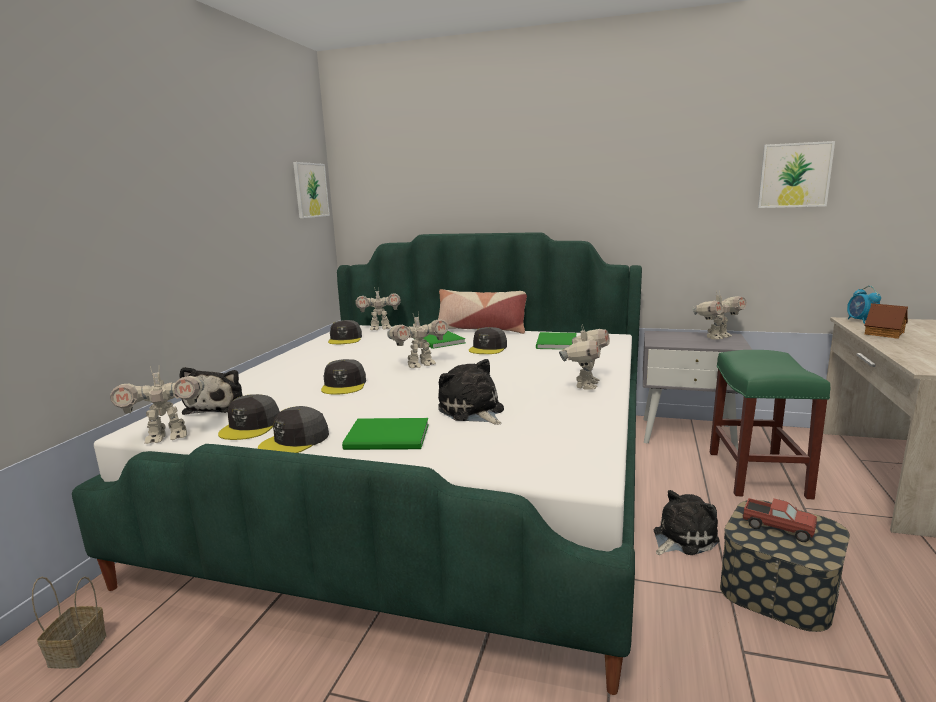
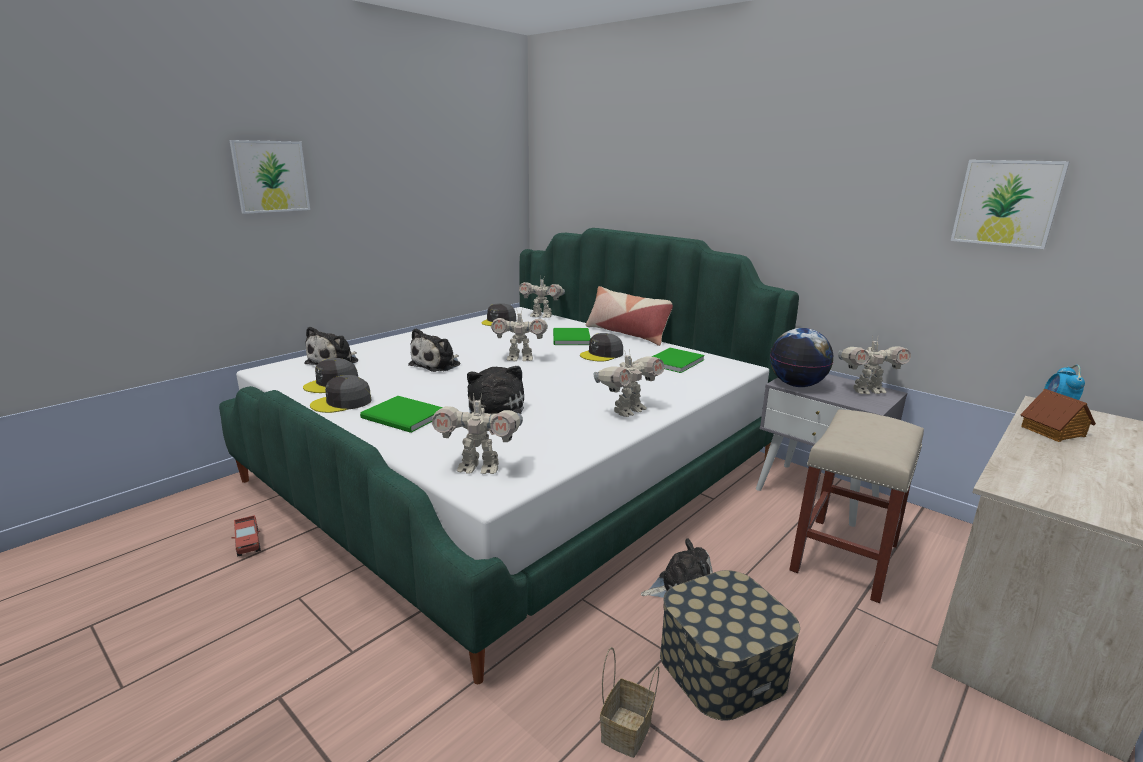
camera: 25 degrees right, 5 degrees up
(77, 652) = (196, 515): basket -> basket (626, 733)
(167, 437) = (276, 379): toy robot -> toy robot (479, 468)
(310, 190) = (501, 175): picture -> picture (271, 176)
(344, 385) = (437, 364): grey cap -> plush toy
(667, 342) = (797, 385): none -> globe
(756, 473) = (844, 556): green stool -> beige stool
(777, 528) = (723, 606): toy truck -> toy truck (248, 543)

